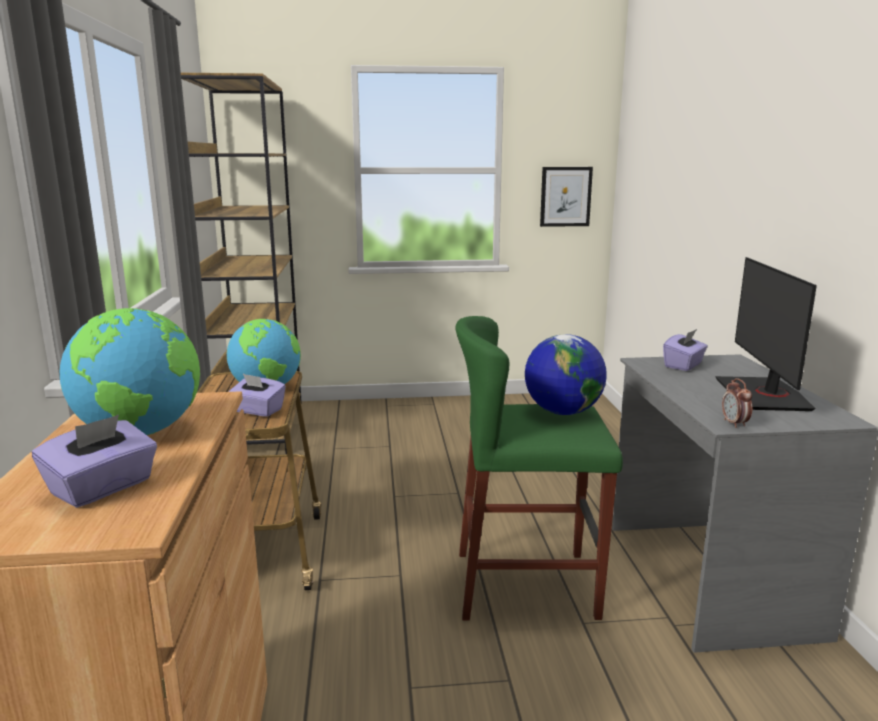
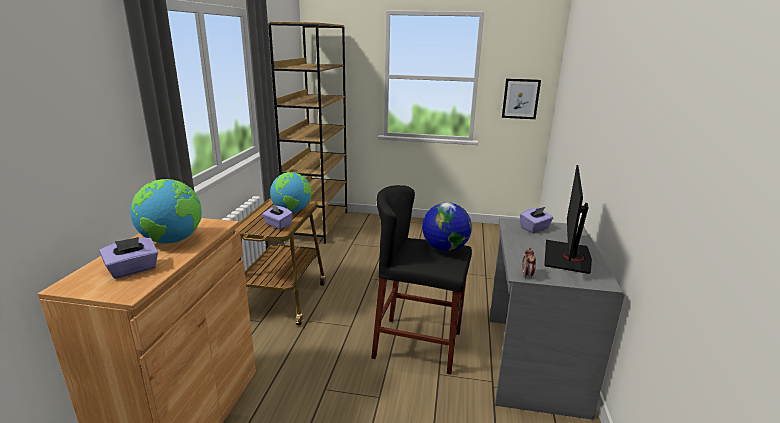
camera: 15 degrees right, 5 degrees up
(526, 584) = (418, 345): green stool -> black stool

